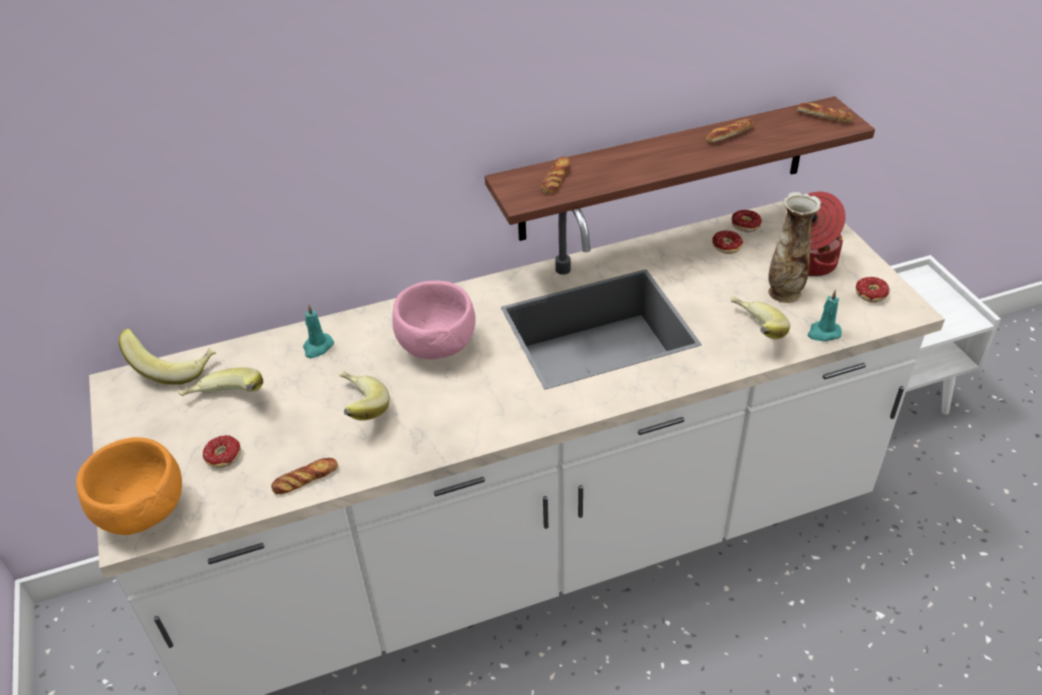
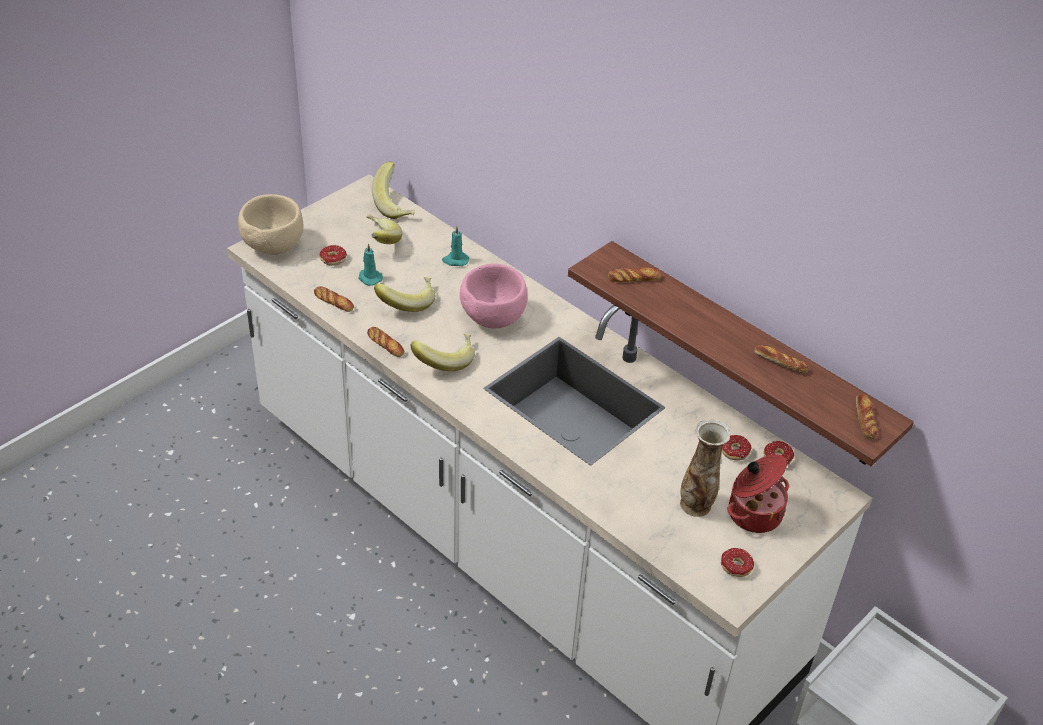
camera: 60 degrees right, 0 degrees up
(142, 513) = (272, 246): orange bowl -> beige bowl
(419, 451) = (385, 344): none -> bread
(752, 333) = (626, 494): banana -> banana (444, 360)
(823, 333) = (657, 541): turquoise candle -> turquoise candle (369, 278)

